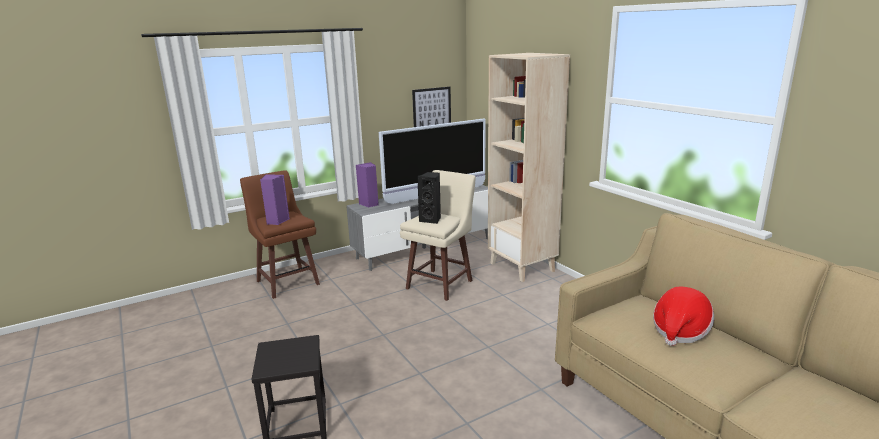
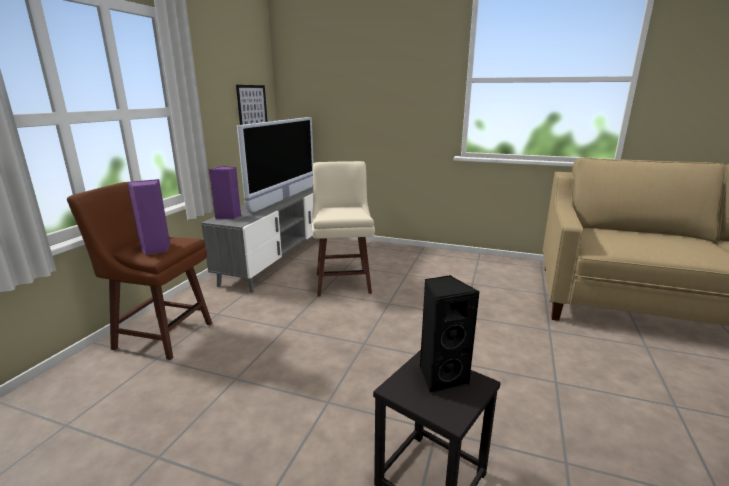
camera: 40 degrees left, 0 degrees up
(431, 220) = (342, 212): black speaker -> black speaker (441, 377)
(522, 267) = (386, 251): beige bookcase -> none
(679, 331) = (651, 239): hat -> none

